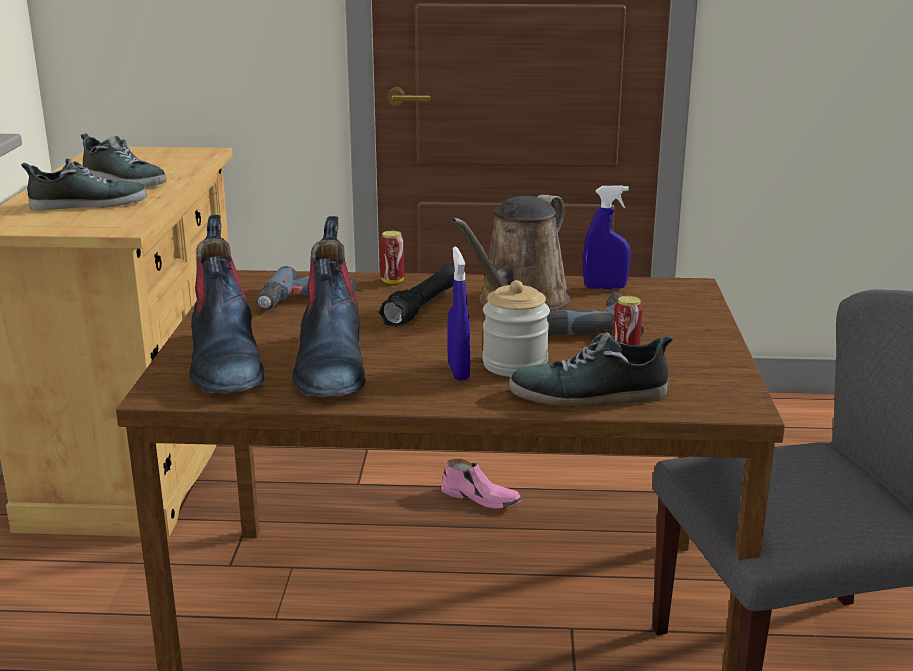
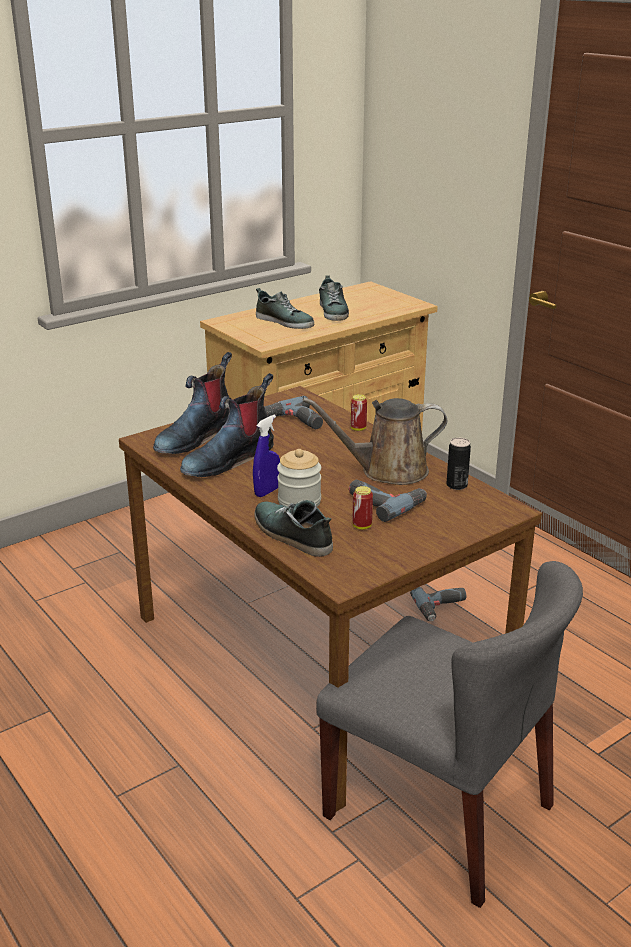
camera: 50 degrees right, 5 degrees up
(422, 306) = (336, 450): black flashlight -> none
(481, 498) = (442, 608): pink shoe -> power drill
(605, 287) = (456, 485): blue spray bottle -> can

